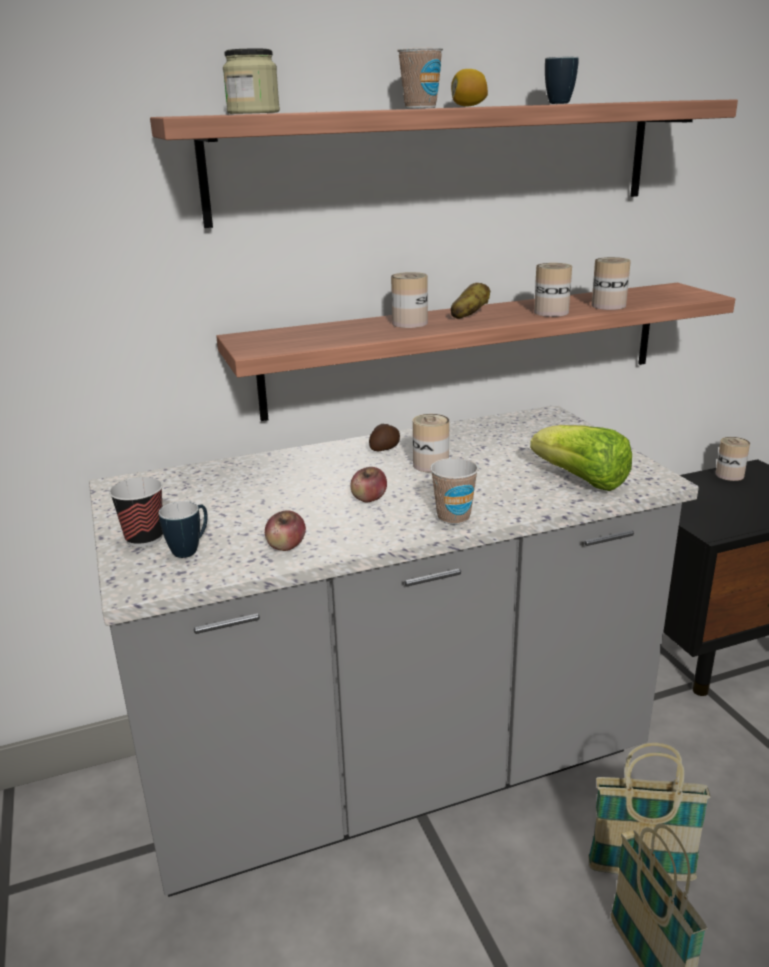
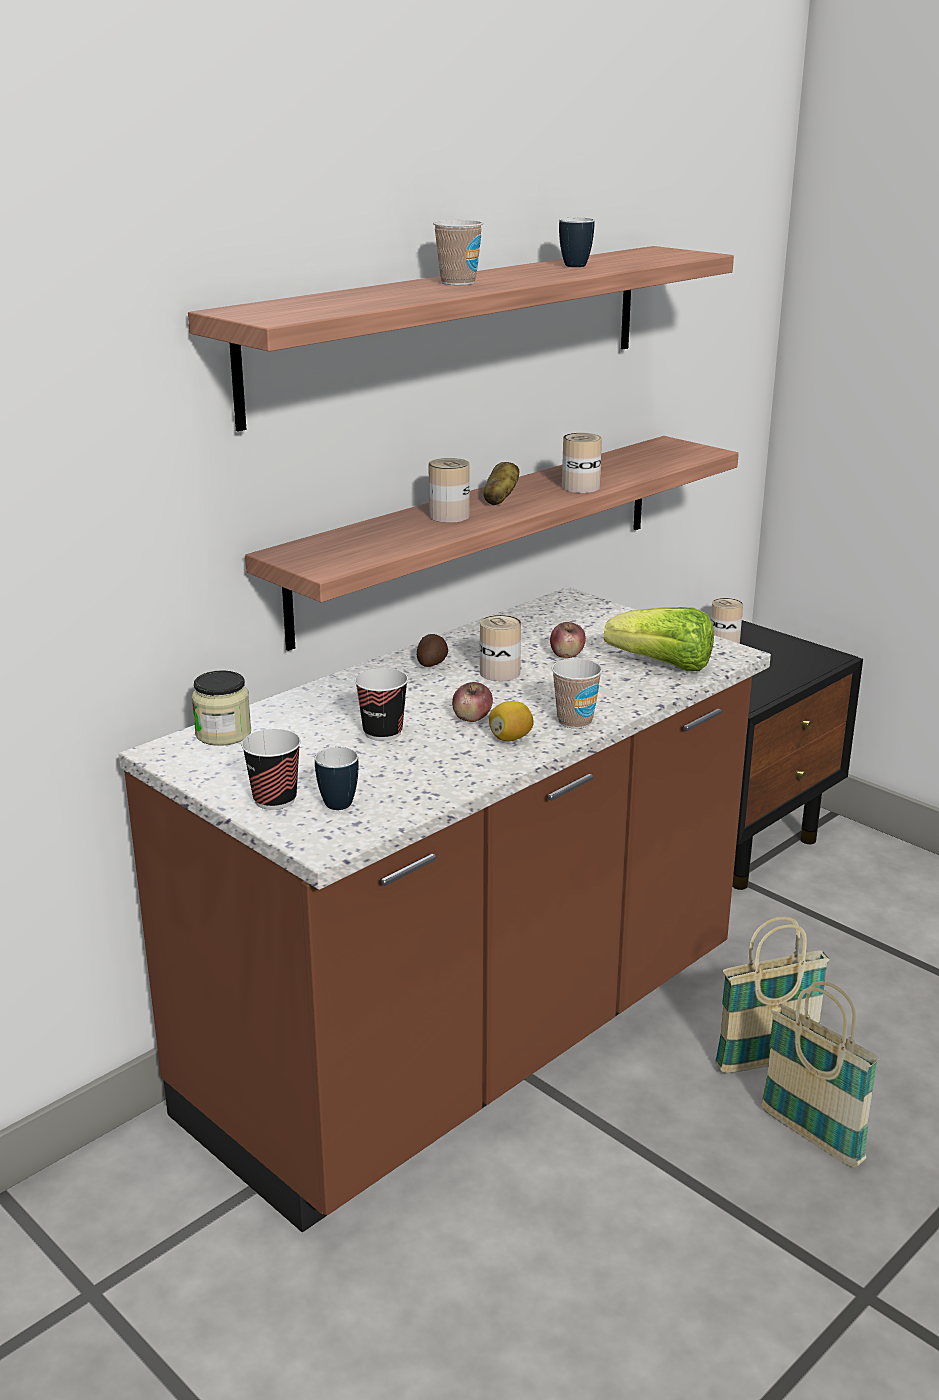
camera: 25 degrees left, 0 degrees up
(253, 113) = (312, 304): jar -> jar (223, 734)
(286, 498) = (382, 732): none -> cup
(286, 546) = (438, 778): apple -> apple (567, 655)
(392, 770) = (469, 1043): grey counter -> brown counter
(468, 106) = (495, 275): lemon -> lemon (510, 738)
(608, 305) = (628, 473): can -> none

